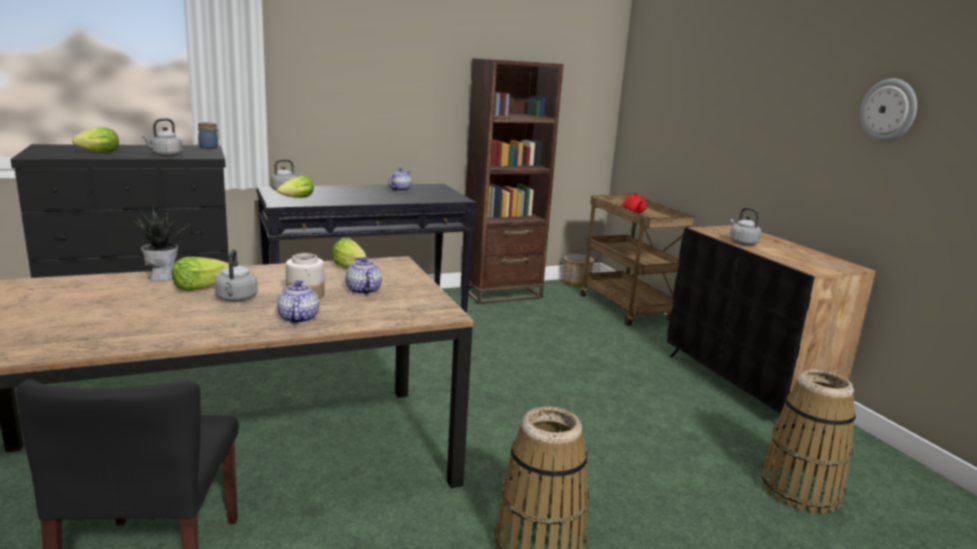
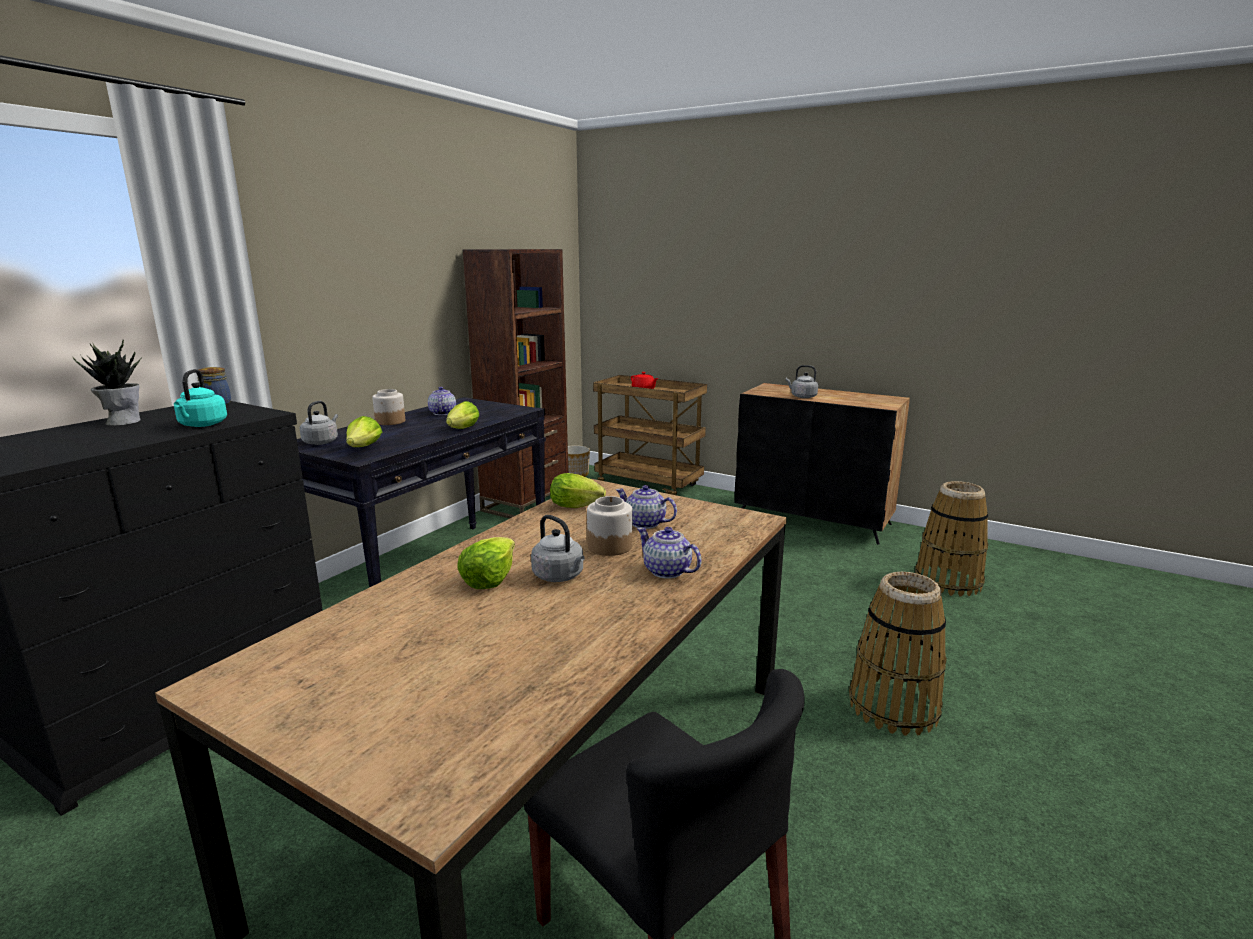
camera: 35 degrees left, 0 degrees up
(97, 153) = (82, 443): lettuce -> lettuce (462, 429)
(162, 276) = (411, 584): potted plant -> potted plant (123, 421)
(165, 155) = (202, 425): grey kettle -> turquoise kettle
(353, 188) = (390, 422): none -> jar
(889, 110) = (899, 268): wall clock -> none

